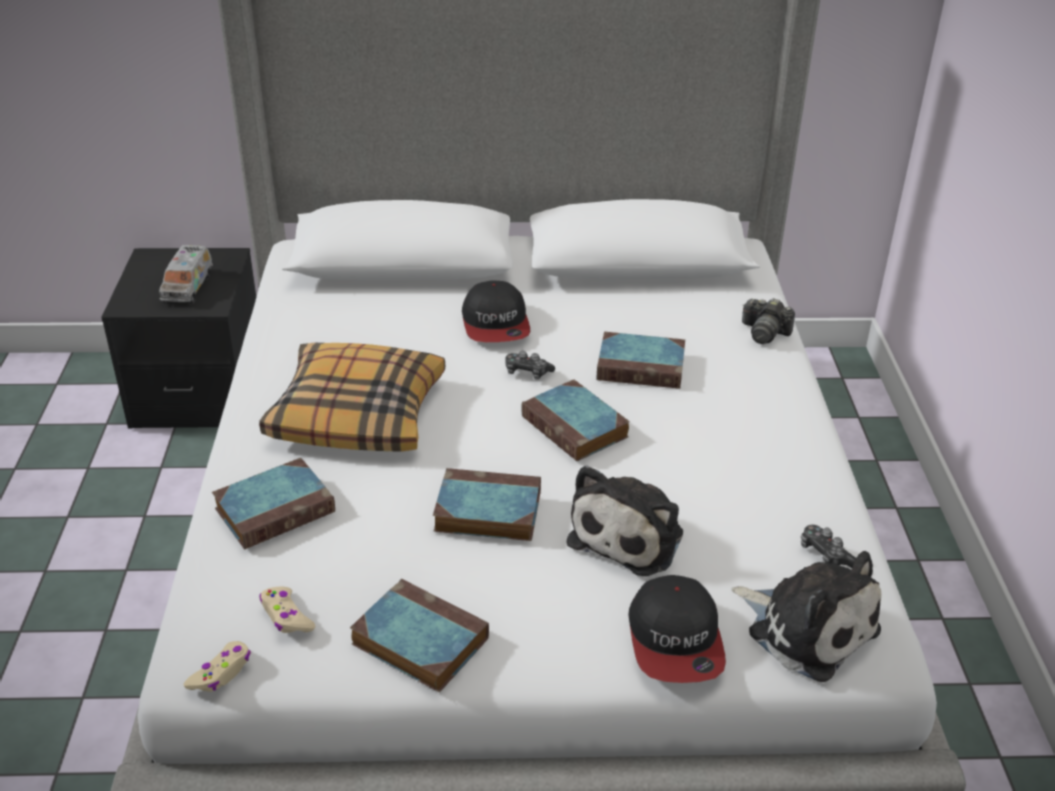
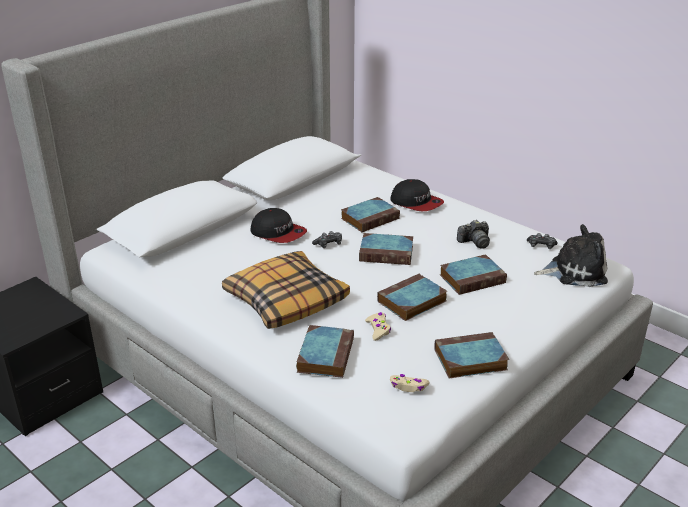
camera: 45 degrees left, 5 degrees down
(188, 287) = (33, 312): toy truck -> none
(221, 673) = (420, 424): beige game controller -> beige game controller (378, 329)
(630, 535) = (473, 278): plush toy -> book
(676, 640) = (547, 300): cap -> cap (416, 203)
(764, 333) = (393, 182): camera -> camera (475, 242)

